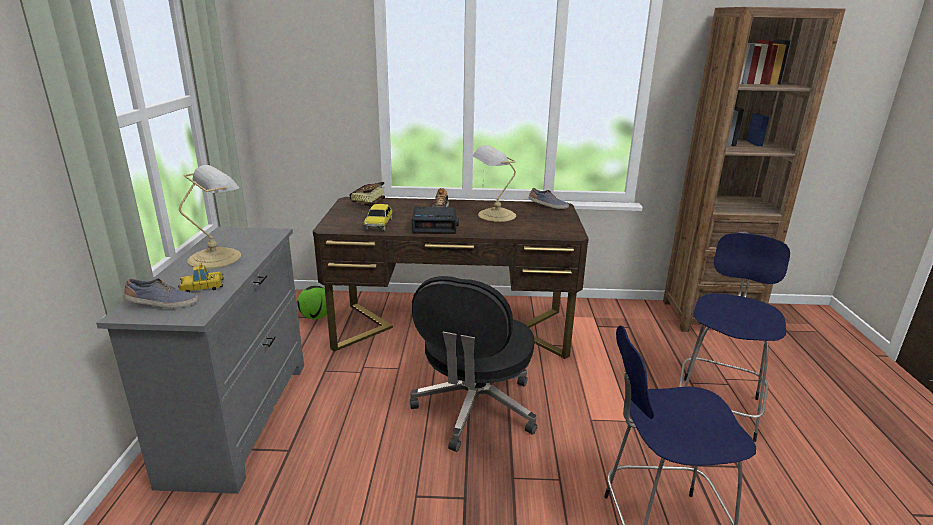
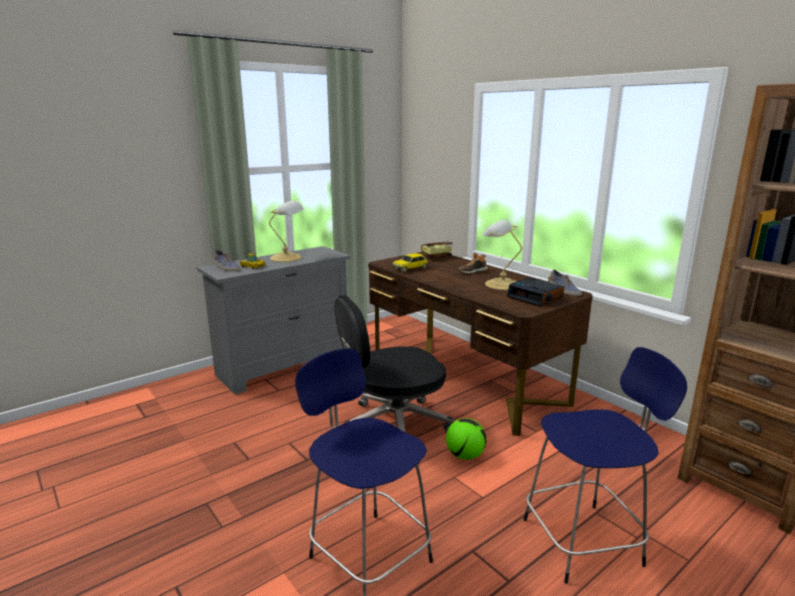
camera: 50 degrees right, 5 degrees down
(316, 317) = (398, 337): football -> football (465, 455)
(435, 226) = (441, 278): alarm clock -> alarm clock (535, 297)

